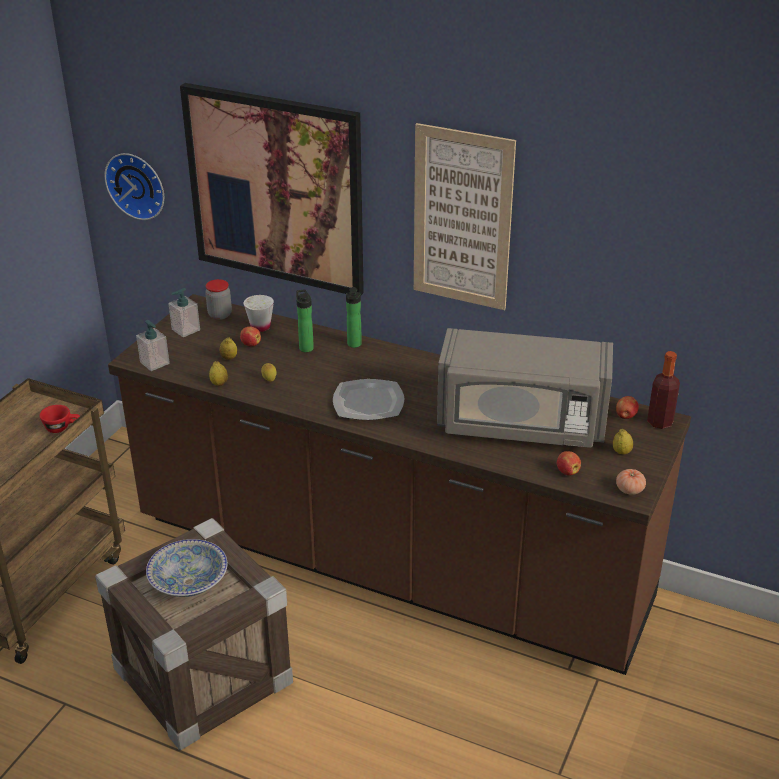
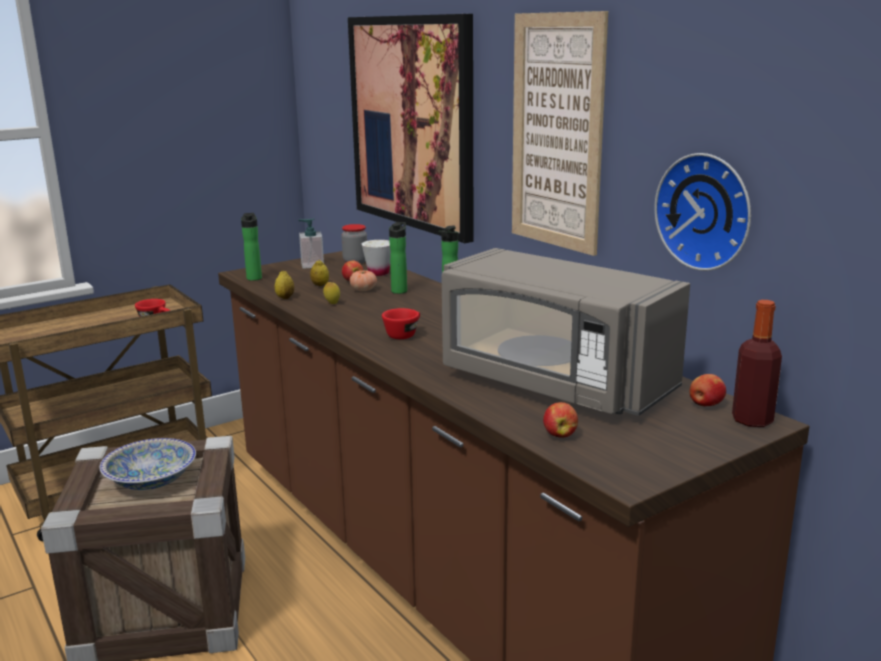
camera: 30 degrees right, 15 degrees down
(137, 184) = (327, 136): wall clock -> wall clock (706, 211)
(155, 363) = (254, 278): soap dispenser -> bottle
(369, 403) = (404, 334): plate -> red cup
(621, 452) = (660, 435): lemon -> none
(629, 489) = (629, 472): tomato -> tomato (363, 290)

